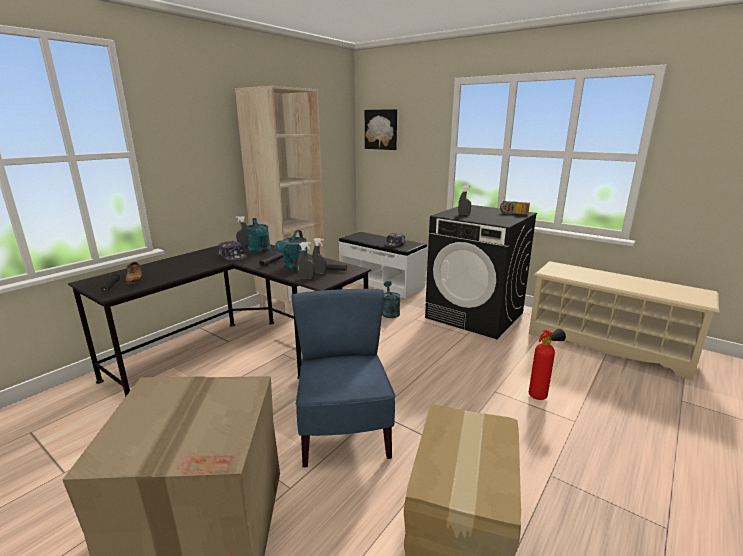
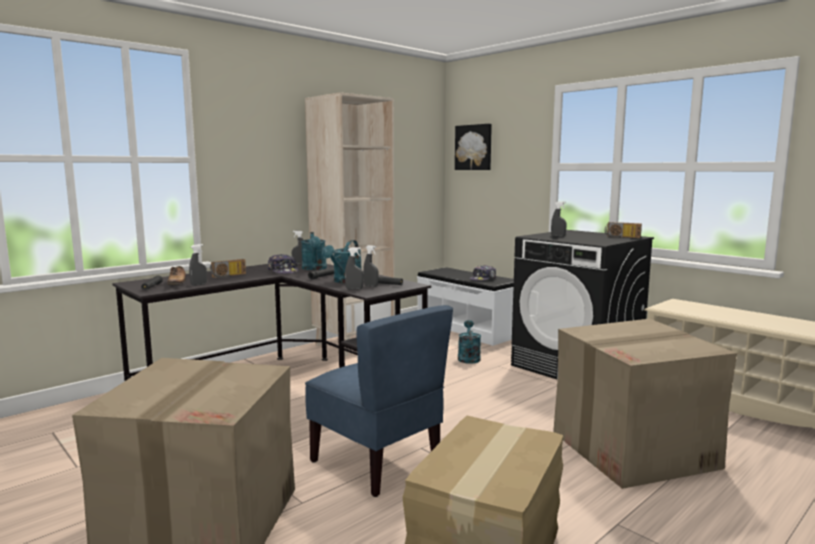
camera: 10 degrees right, 10 degrees down
(157, 280) = (199, 284): none -> grey spray bottle
(183, 266) = (229, 276): none -> radio
(344, 433) = (377, 462): blue chair -> blue chair turned 135 degrees clockwise
(540, 395) = (634, 449): fire extinguisher -> cardboard box

